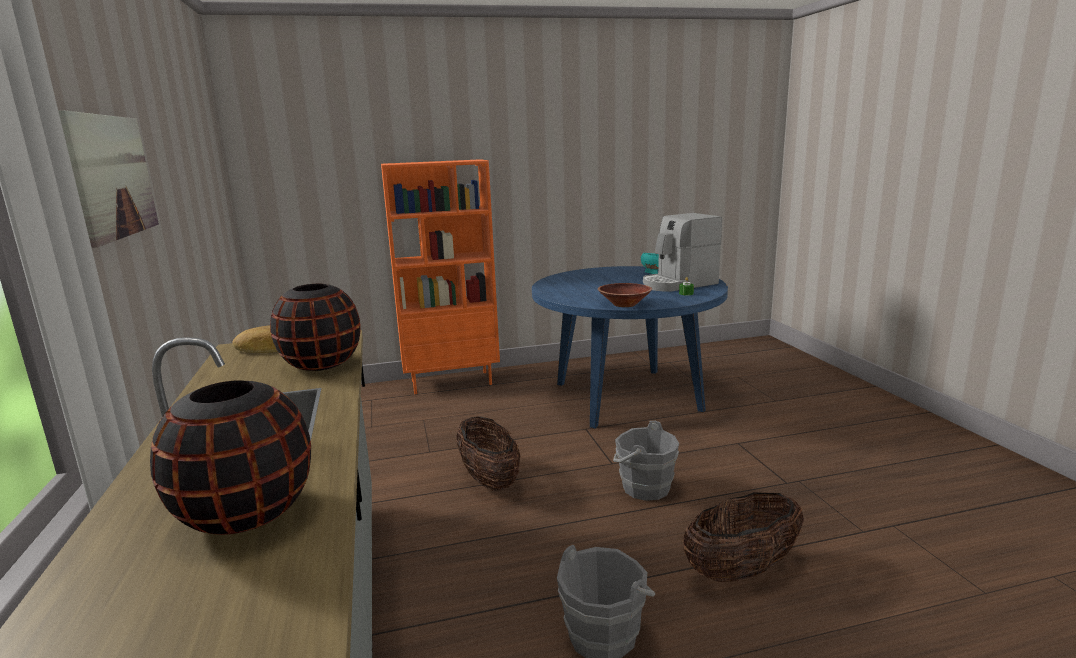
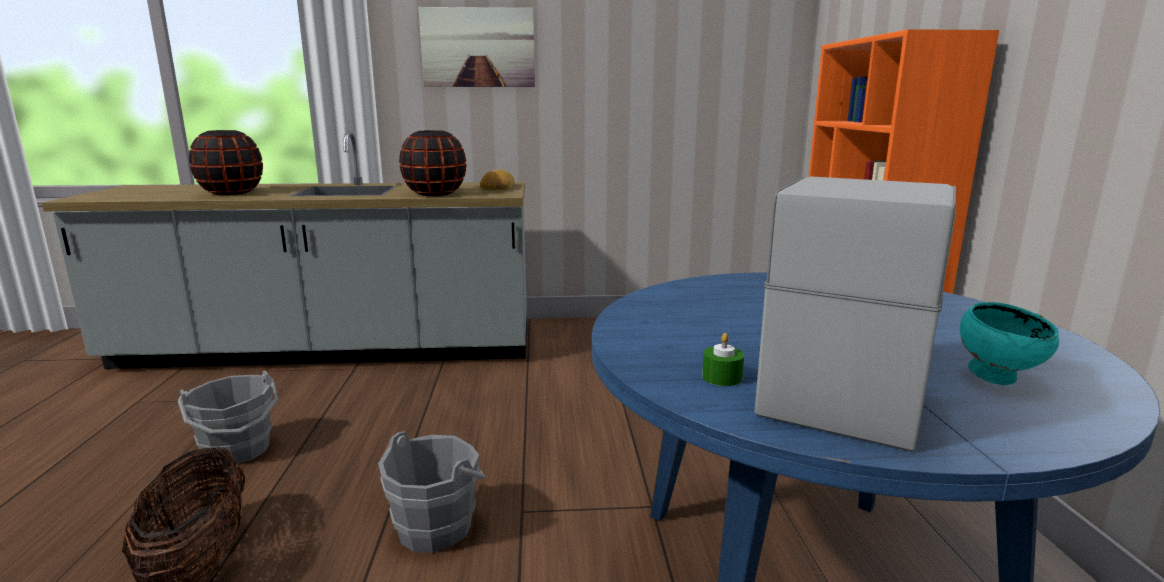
camera: 100 degrees right, 0 degrees up
(489, 479) = (534, 417): basket -> none
(624, 304) = (642, 313): brown bowl -> none
(678, 284) = (845, 388): coffee machine -> coffee machine turned 45 degrees clockwise

